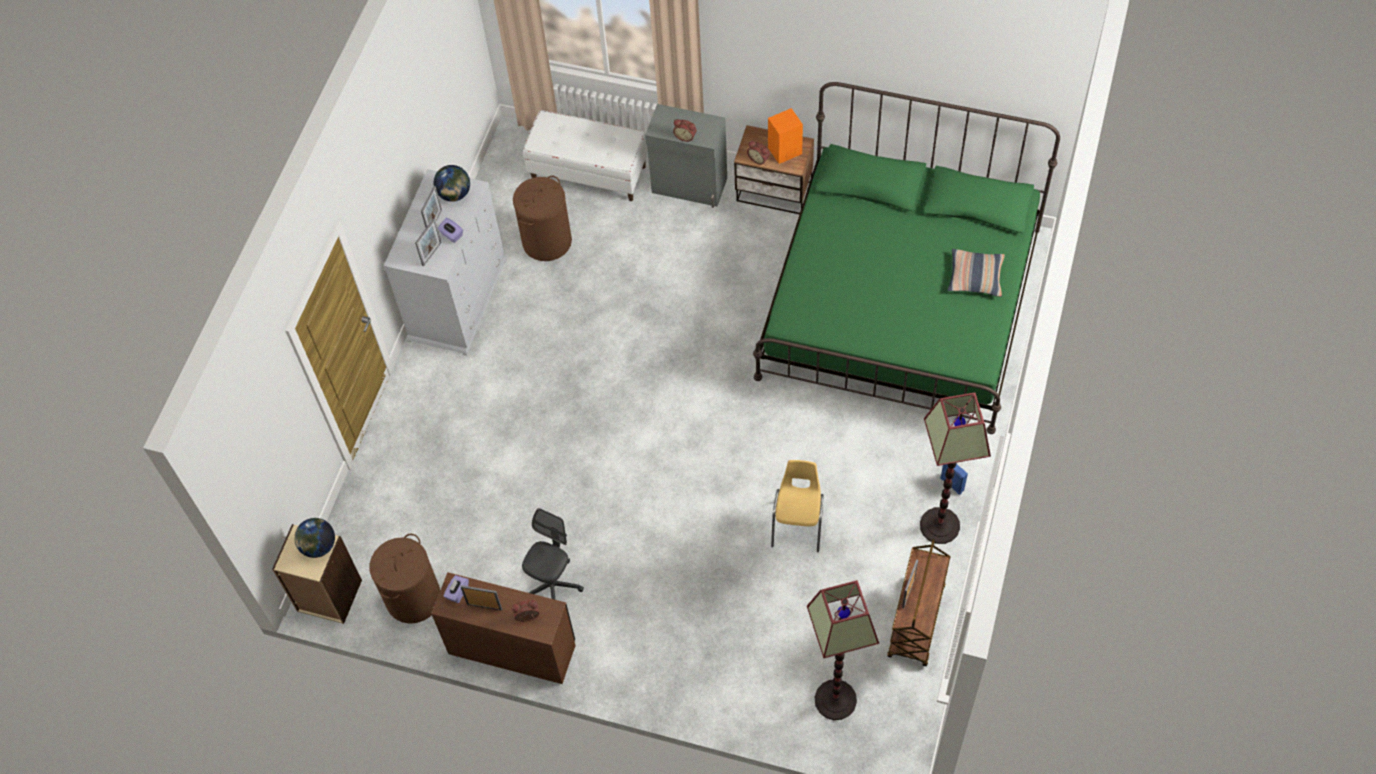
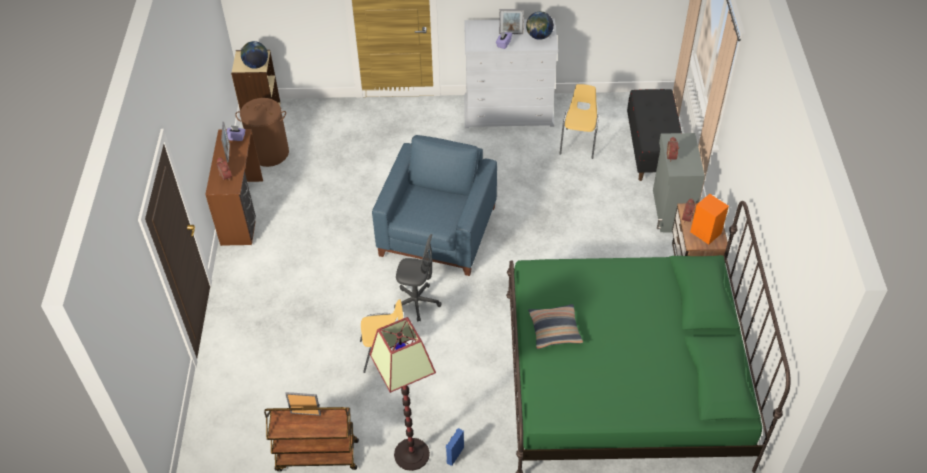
camera: 70 degrees right, 10 degrees down
(431, 254) = (483, 39): picture frame -> none
(547, 241) = (579, 143): brown laundry basket -> yellow chair
(553, 585) = (295, 221): grey office chair -> grey office chair (417, 302)
(589, 172) = (652, 150): white bench -> black bench
(634, 427) = (438, 232): none -> blue armchair
(835, 699) = (236, 414): floor lamp -> none
(975, 277) = (636, 394): pillow -> pillow (554, 330)

